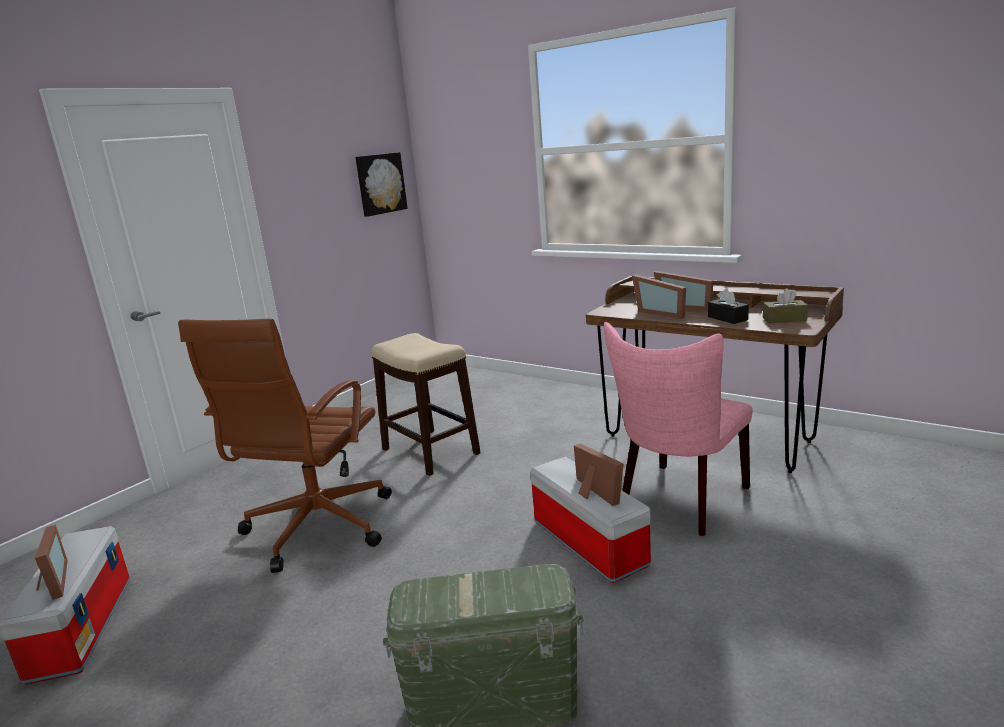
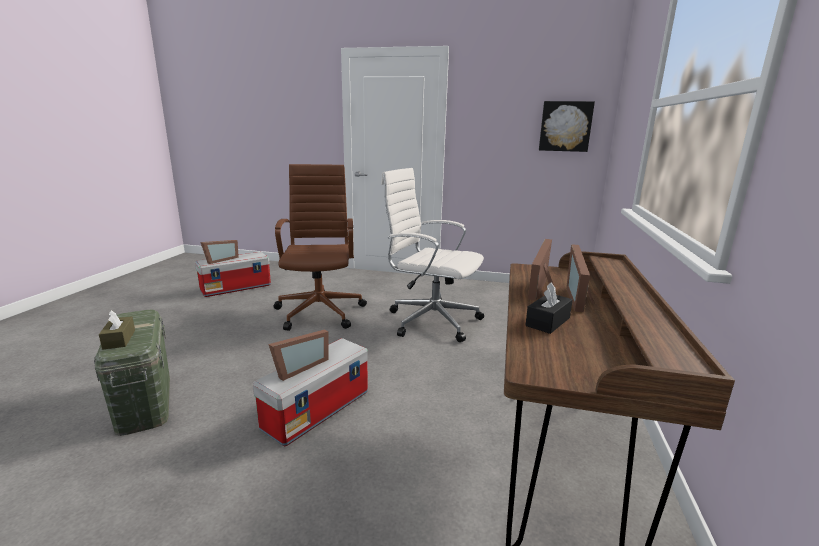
camera: 65 degrees right, 0 degrees up
(316, 529) = (320, 311): brown office chair -> brown office chair turned 90 degrees clockwise
(429, 451) = (430, 320): stool -> white office chair
(679, 502) = (398, 454): pink chair -> none
(784, 319) = (575, 357): brown tissue box -> brown tissue box (119, 339)

